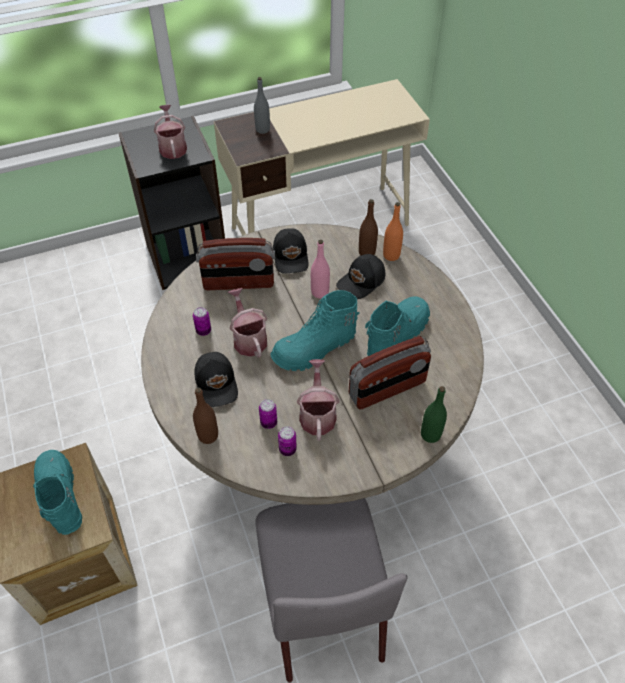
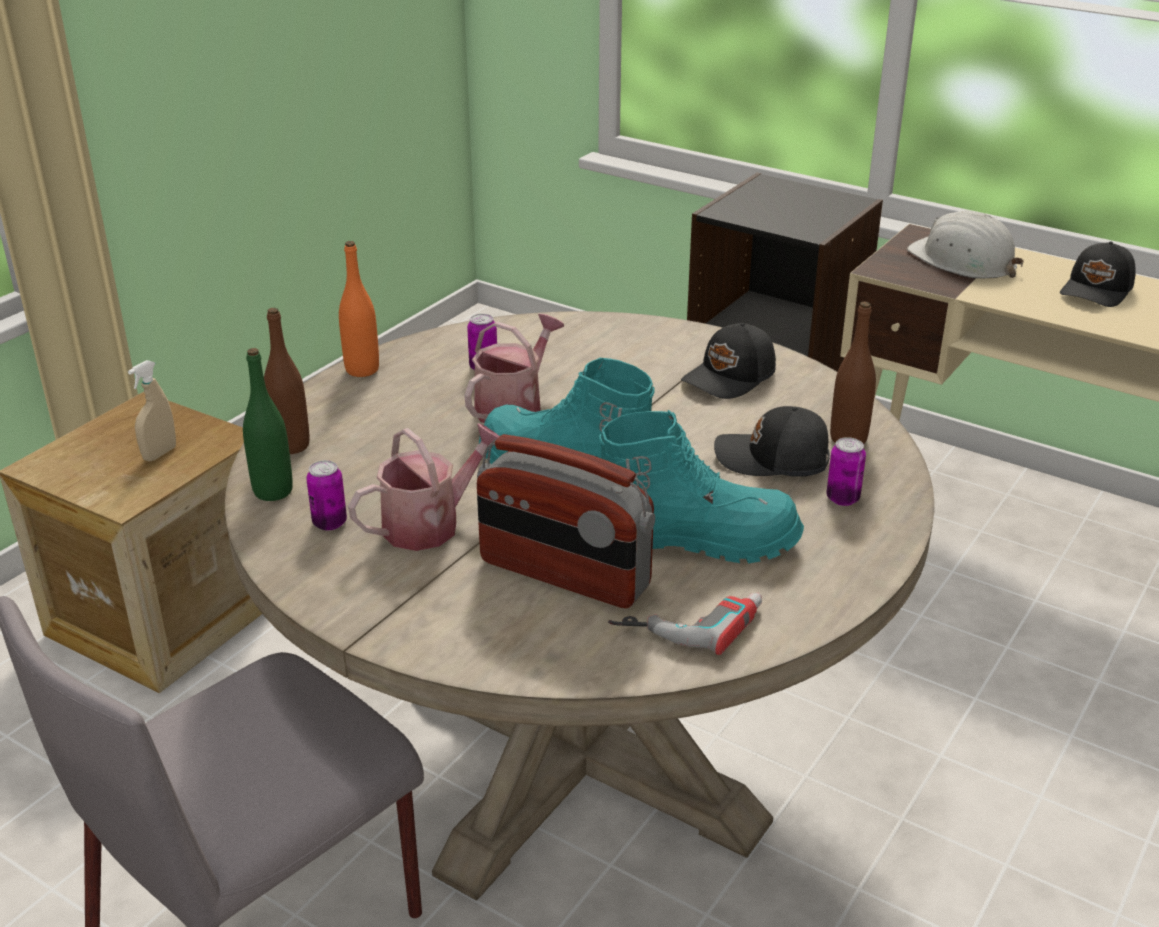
camera: 55 degrees right, 20 degrees down
(60, 496) = (159, 454): turquoise boot -> beige spray bottle
(172, 147) = (794, 211): watering can -> none
(217, 383) = (396, 415): black cap -> black cap (1098, 290)
(238, 283) = (613, 358): radio -> none
(262, 129) = (963, 261): grey bottle -> white hard hat
(268, 422) = (366, 486): can -> can (842, 499)
(320, 292) = (692, 429): pink bottle -> none
(391, 255) = (880, 465): orange bottle -> orange bottle (362, 370)
(430, 434) = (511, 664): green bottle -> green bottle (273, 491)
(442, 367) = (688, 619): none -> power drill

